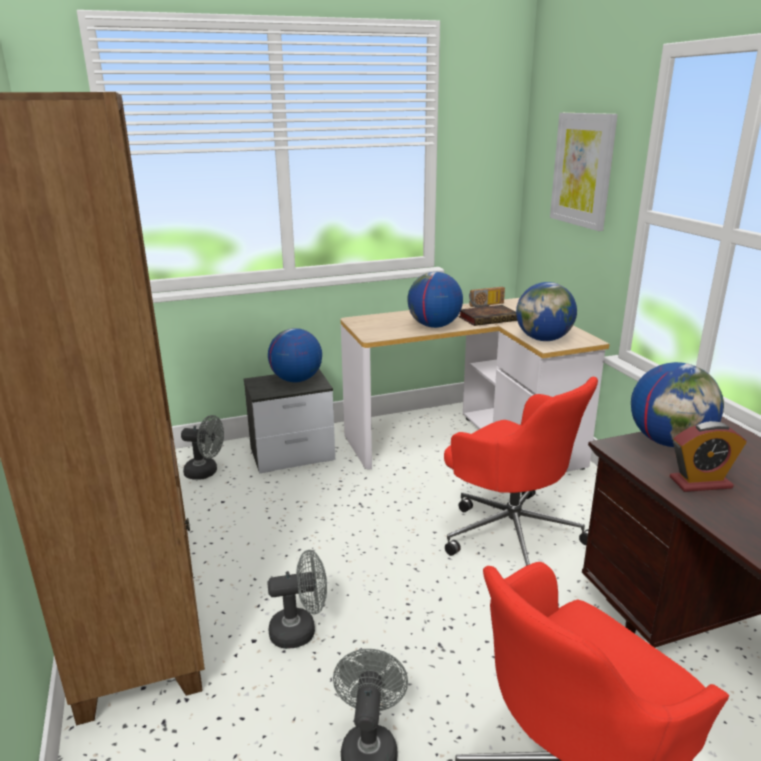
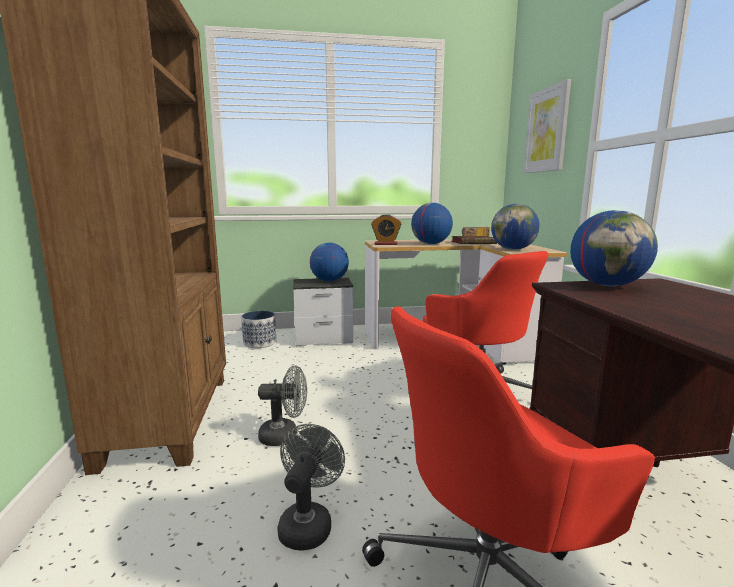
camera: 10 degrees right, 10 degrees down
(206, 472) = (259, 343): grey fan -> planter
(700, 483) = (633, 301): alarm clock -> alarm clock (386, 244)

